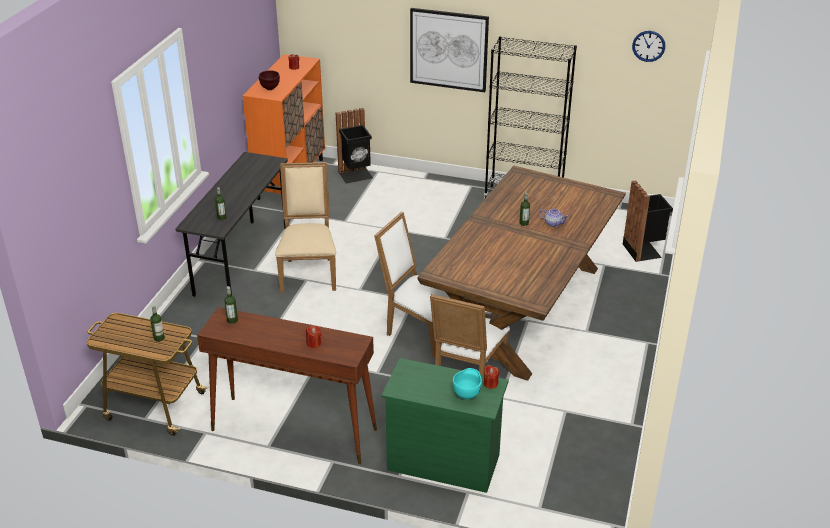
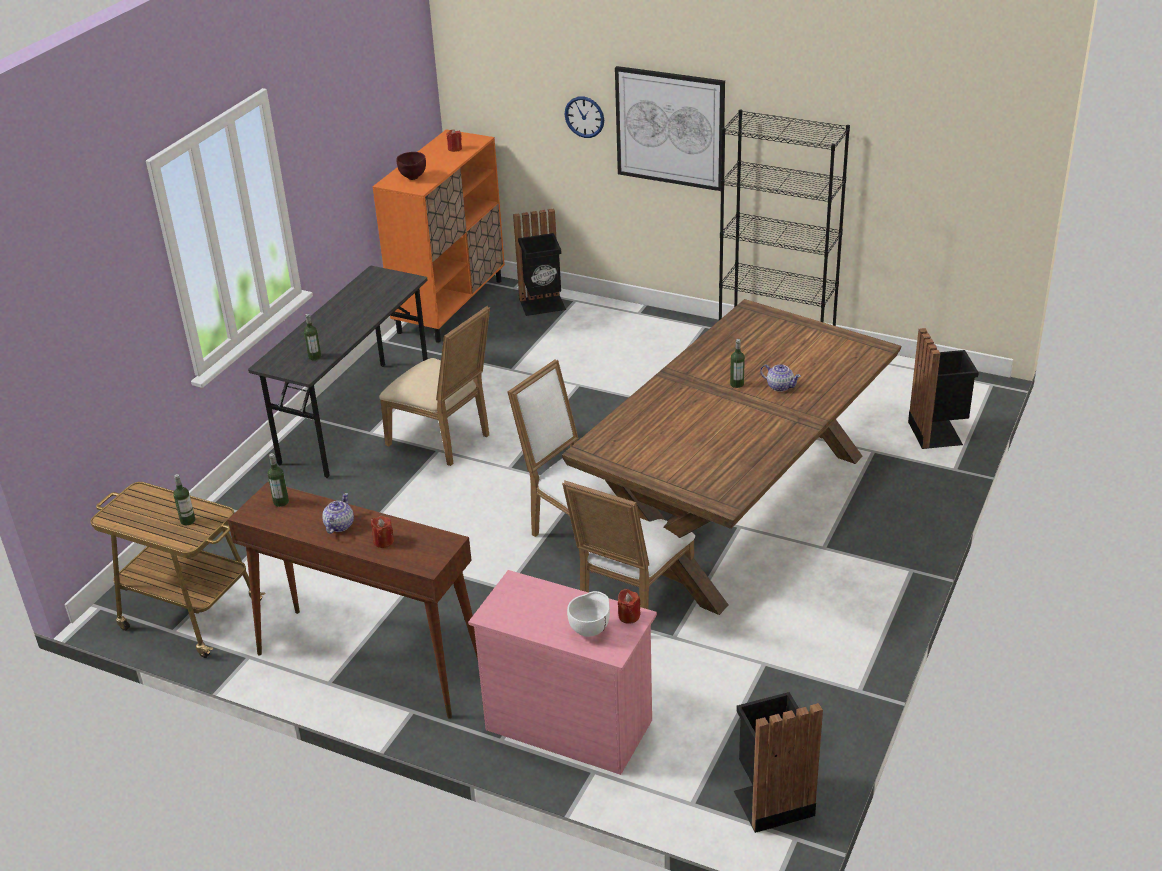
camera: 10 degrees right, 0 degrees up
(279, 334) = (339, 526): none -> teapot
(309, 272) = (444, 440): beige chair -> beige chair turned 120 degrees clockwise
(443, 462) = (568, 724): green dresser -> pink dresser
(467, 394) = (590, 630): turquoise bowl -> white bowl
(591, 501) = (771, 800): none -> black trash can
(648, 46) = (956, 128): wall clock -> wall clock (584, 117)

